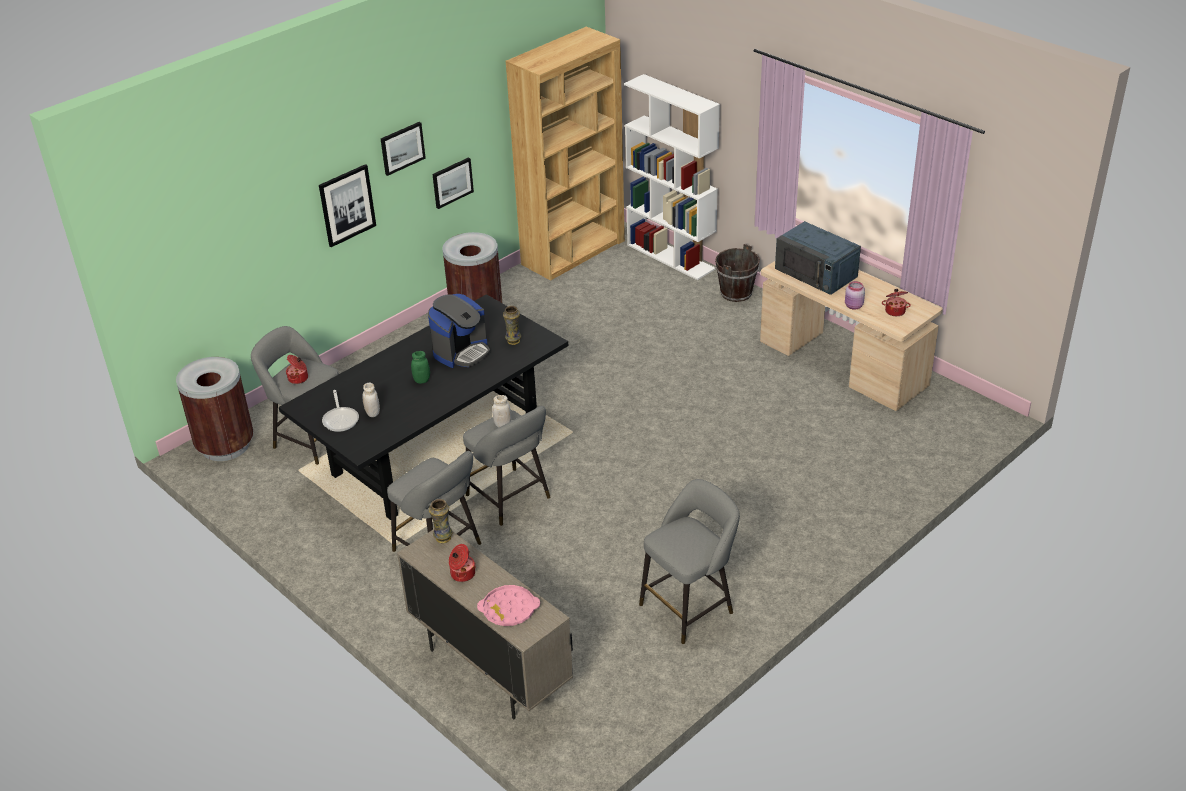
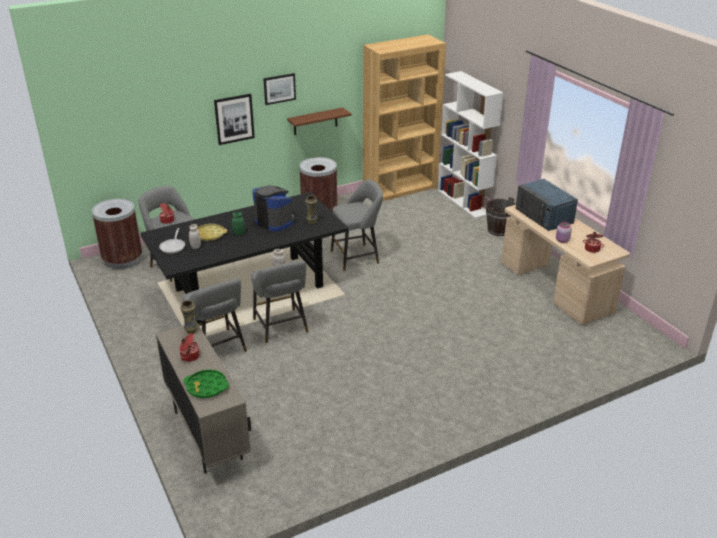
camera: 15 degrees right, 5 degrees down
(382, 391) = (209, 235): none -> yellow tray
(452, 182) = (315, 121): picture -> brown shelf
(461, 352) = (274, 221): coffee machine -> coffee machine turned 105 degrees counterclockwise
(509, 609) = (206, 387): pink tray -> green tray
(690, 606) = (369, 425): grey stool -> grey stool (357, 256)

